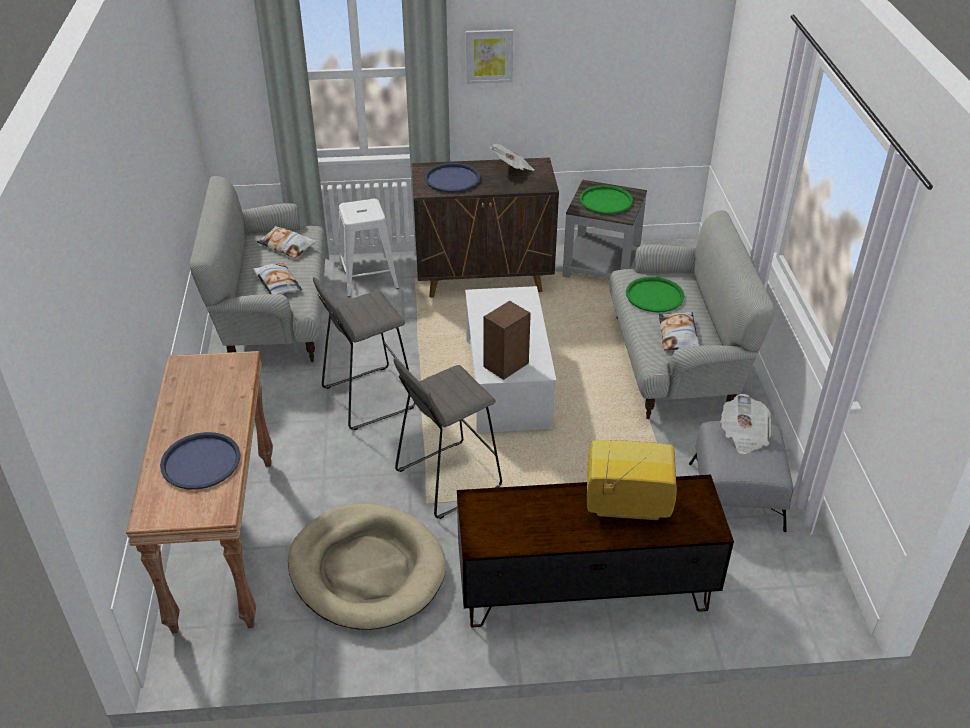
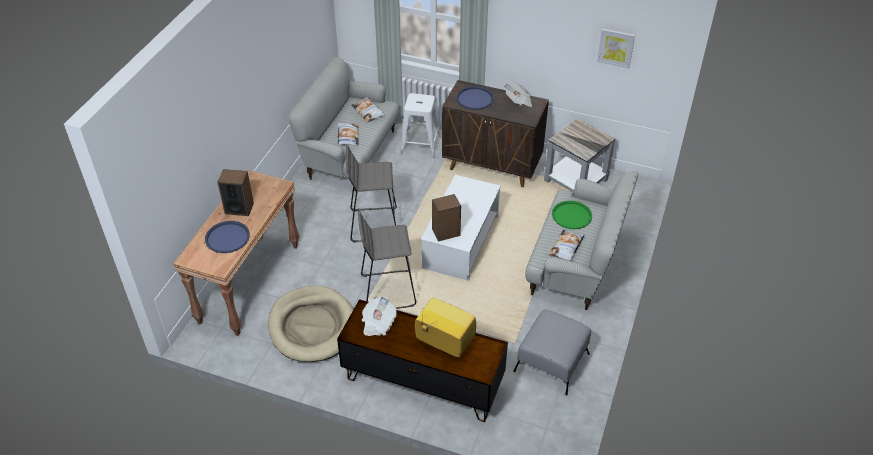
camera: 25 degrees right, 5 degrees up
(193, 413) = (239, 208): none -> speaker
(489, 56) = (518, 23): picture -> picture (616, 47)
(606, 200) = (581, 138): green tray -> none
(743, 435) = (560, 326): newspaper -> newspaper (378, 323)

